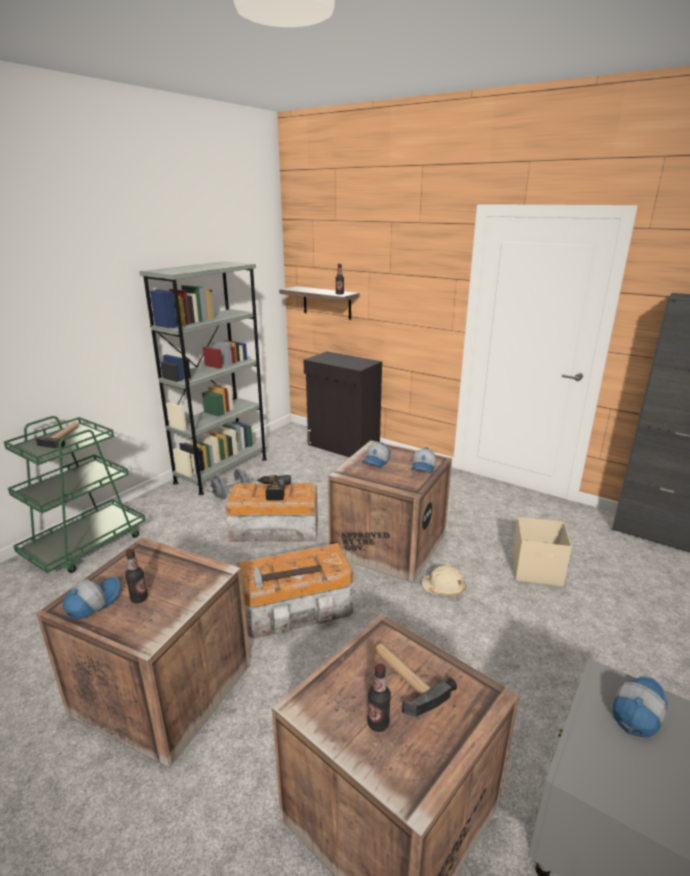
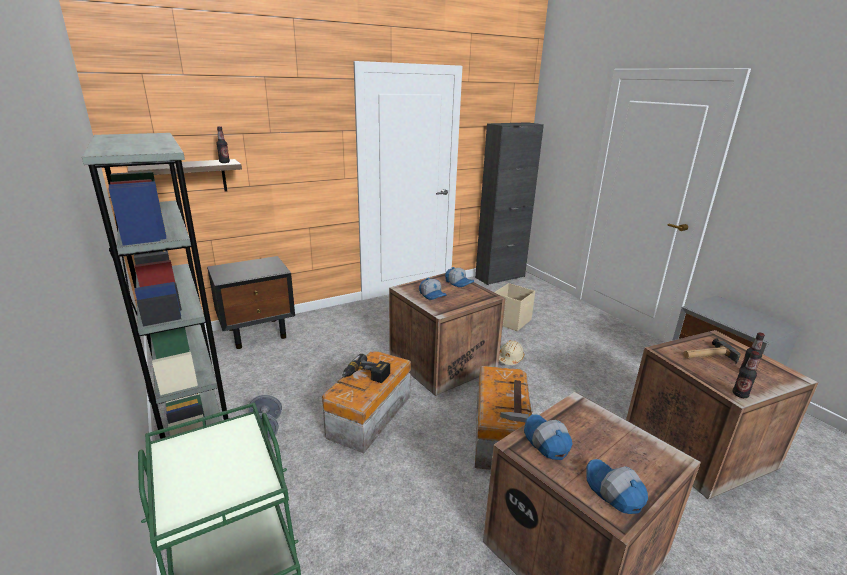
camera: 65 degrees left, 0 degrees up
(61, 437) = (195, 467): hammer -> none
(139, 598) = (611, 457): bottle -> bottle (740, 394)
(343, 447) = (258, 333): black cabinet -> black nightstand
(637, 711) = (718, 309): cap -> cap (545, 442)

